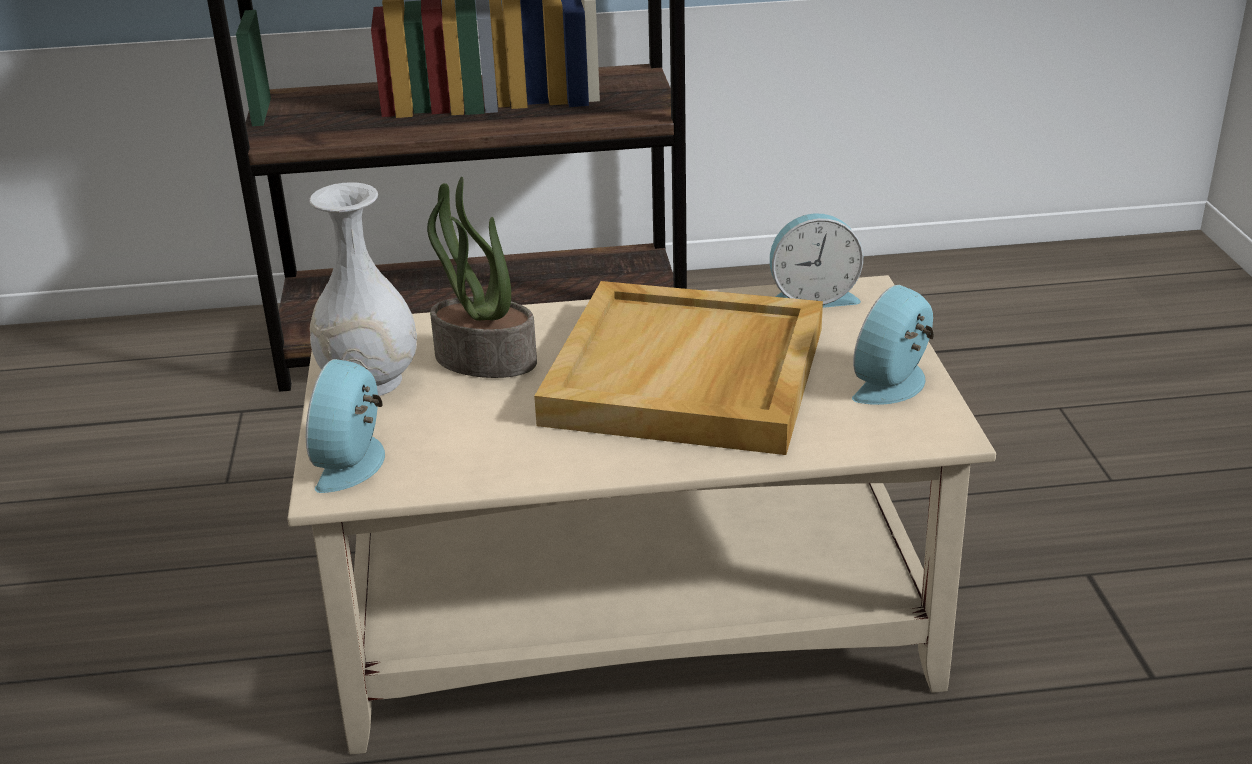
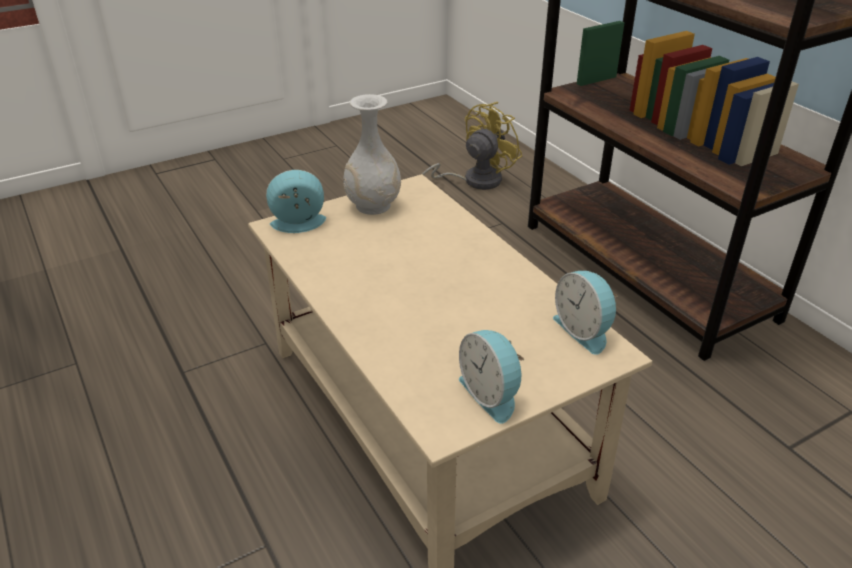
camera: 65 degrees right, 5 degrees up
(87, 402) = (474, 181): none -> yellow fan
(483, 360) = (415, 231): potted plant -> none
(688, 377) = (443, 304): beige tray -> none
(895, 384) = (491, 394): alarm clock -> alarm clock turned 135 degrees counterclockwise

